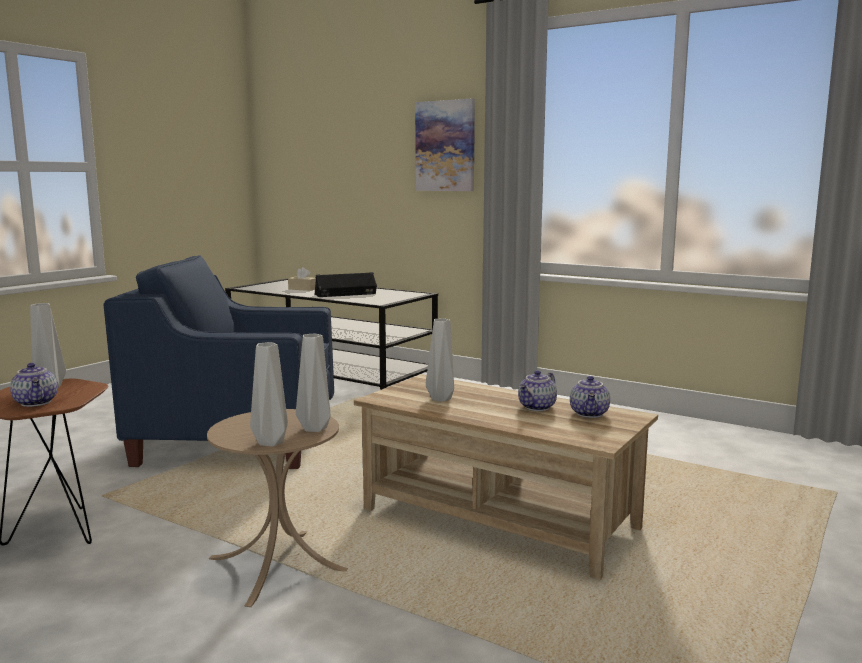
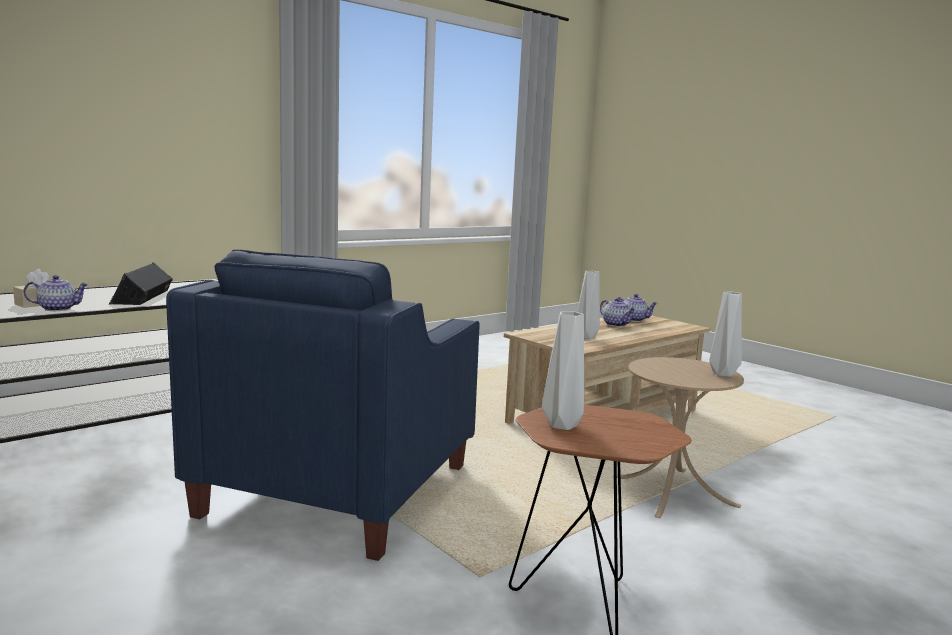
camera: 75 degrees left, 0 degrees up
(37, 402) = (635, 428): teapot -> teapot (58, 309)
(313, 428) = (687, 363): grey vase -> none
(445, 146) = (211, 100): picture -> none

